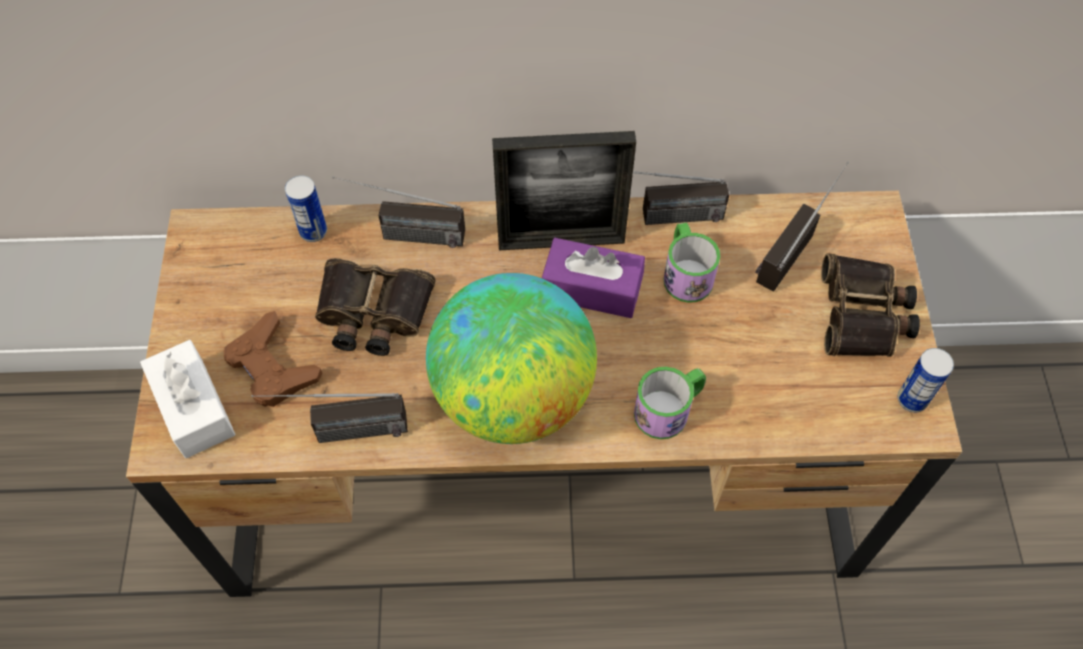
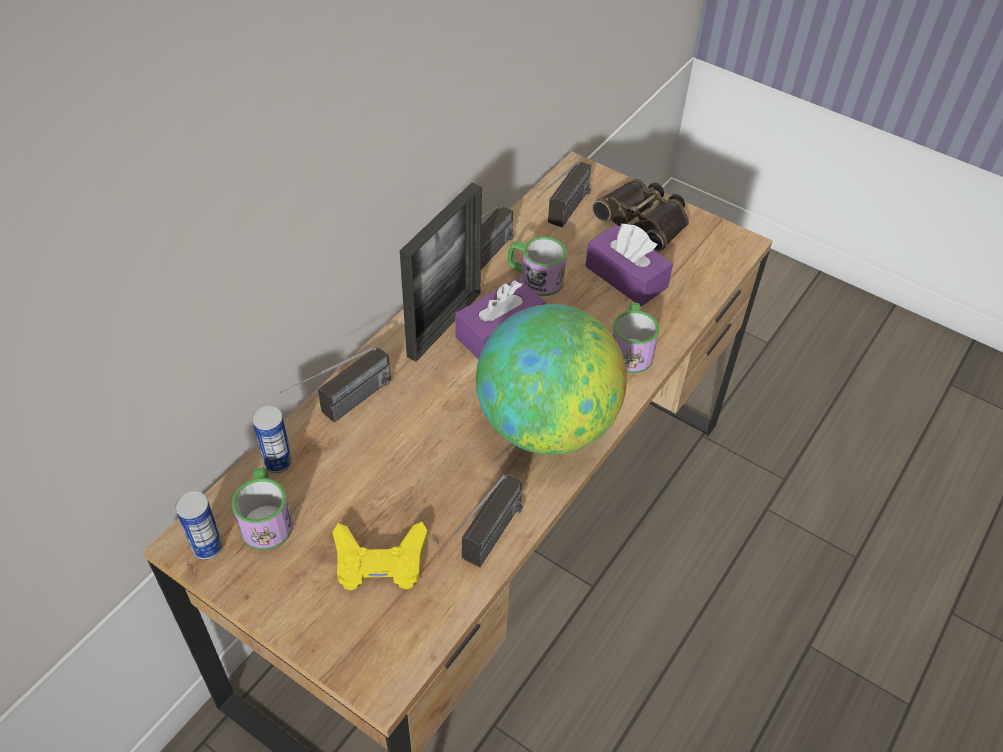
camera: 55 degrees left, 10 degrees down
(194, 408) = (366, 640): white tissue box -> none
(255, 263) = (266, 518): none -> mug
(272, 367) = (380, 561): brown game controller -> yellow game controller
(372, 313) = (395, 467): binoculars -> none
(764, 346) = (626, 277): none -> purple tissue box
(792, 243) = (562, 217): radio -> radio turned 135 degrees counterclockwise
(912, 399) = (721, 238): can -> can (207, 547)

